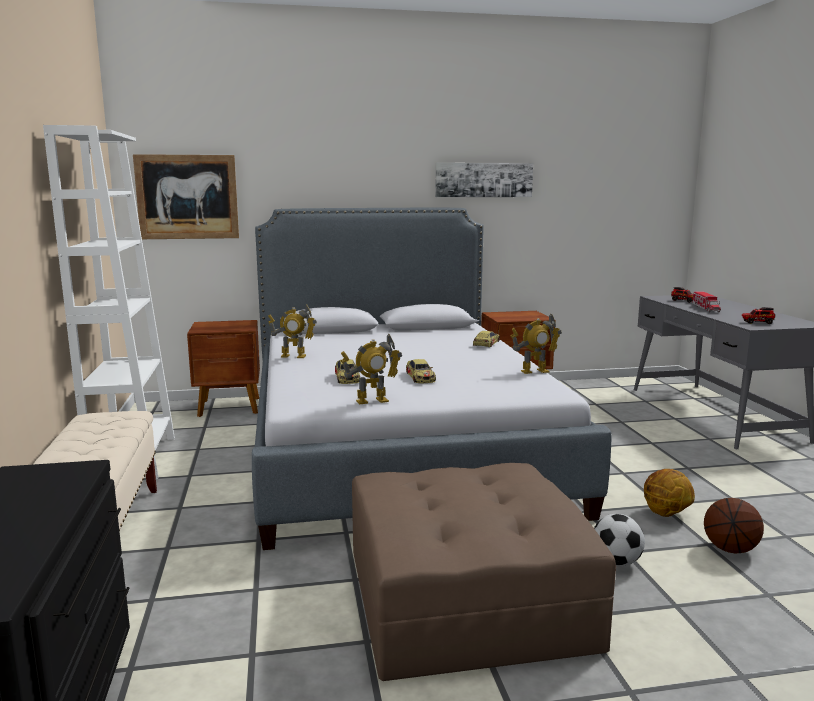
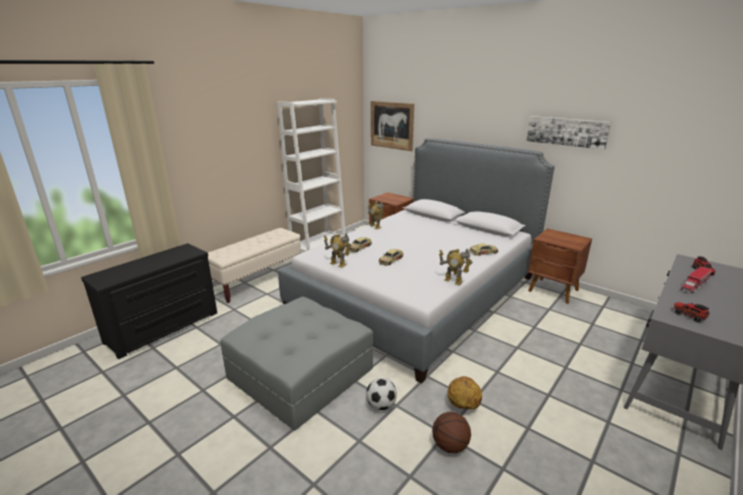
camera: 50 degrees right, 10 degrees up
(468, 597) = (301, 373): brown ottoman -> grey ottoman

